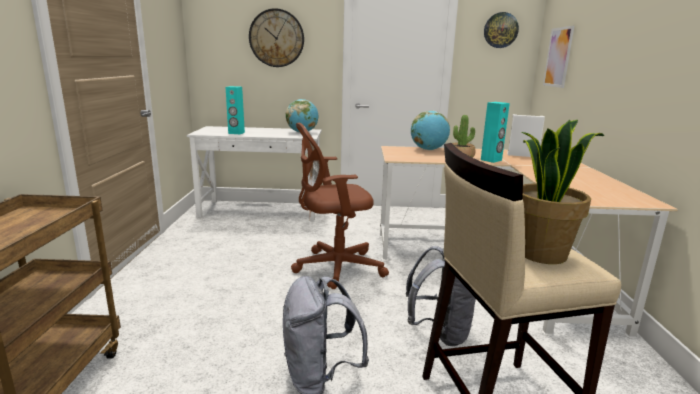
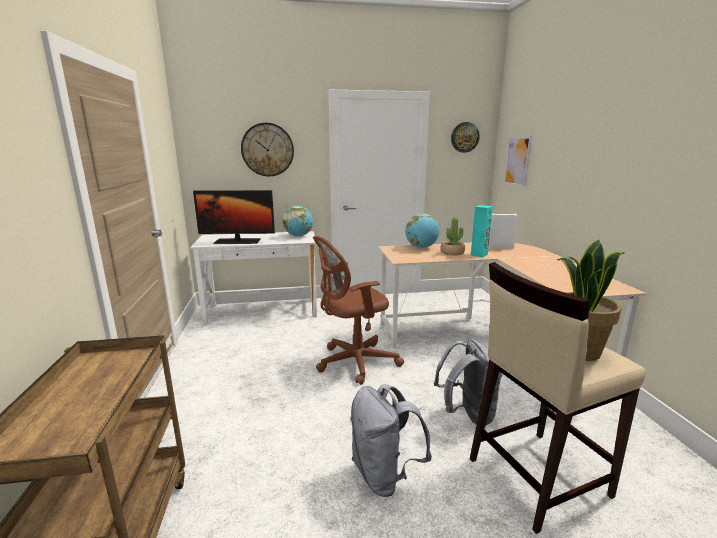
camera: 10 degrees left, 0 degrees up
(236, 133) = (237, 241): turquoise speaker -> monitor

